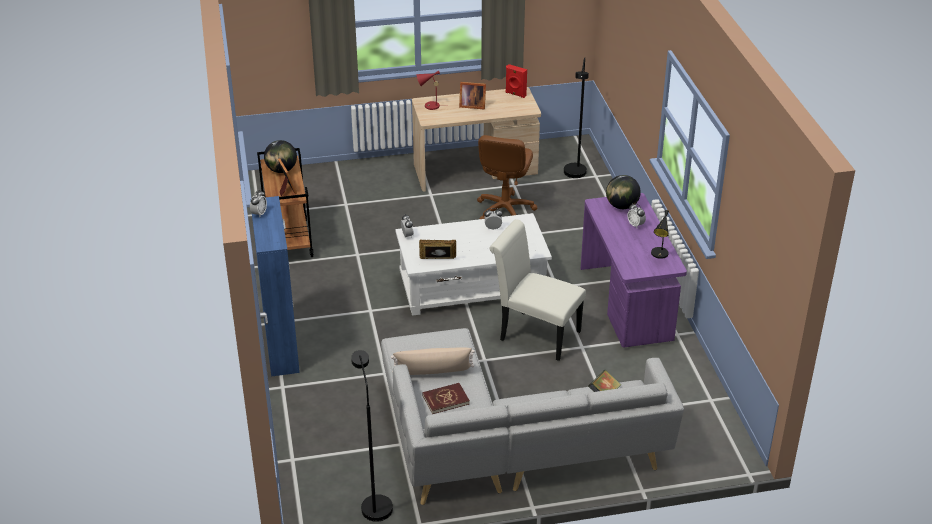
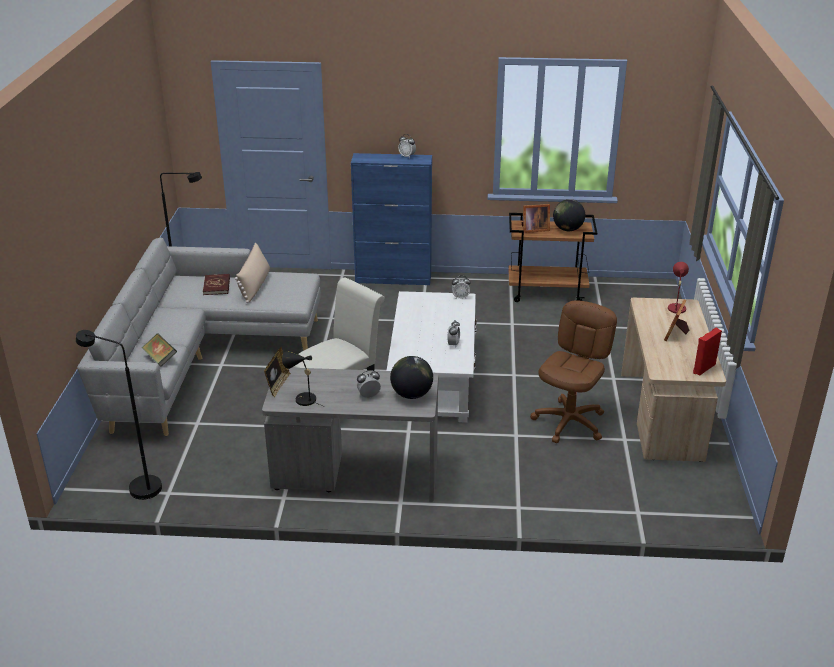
camera: 105 degrees right, 5 degrees down
(437, 260) = (411, 307): picture frame -> picture frame (277, 385)
(504, 210) = (569, 422): brown office chair -> brown office chair turned 90 degrees clockwise
(575, 175) = (641, 494): black floor lamp -> black floor lamp (137, 487)
(628, 303) = (355, 474): purple desk -> grey desk

